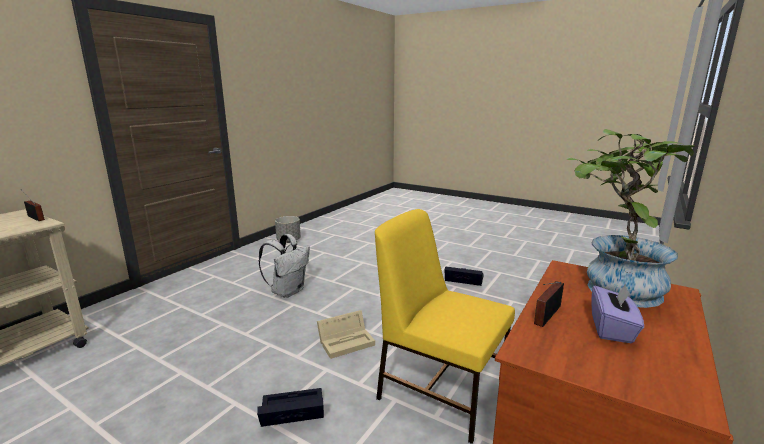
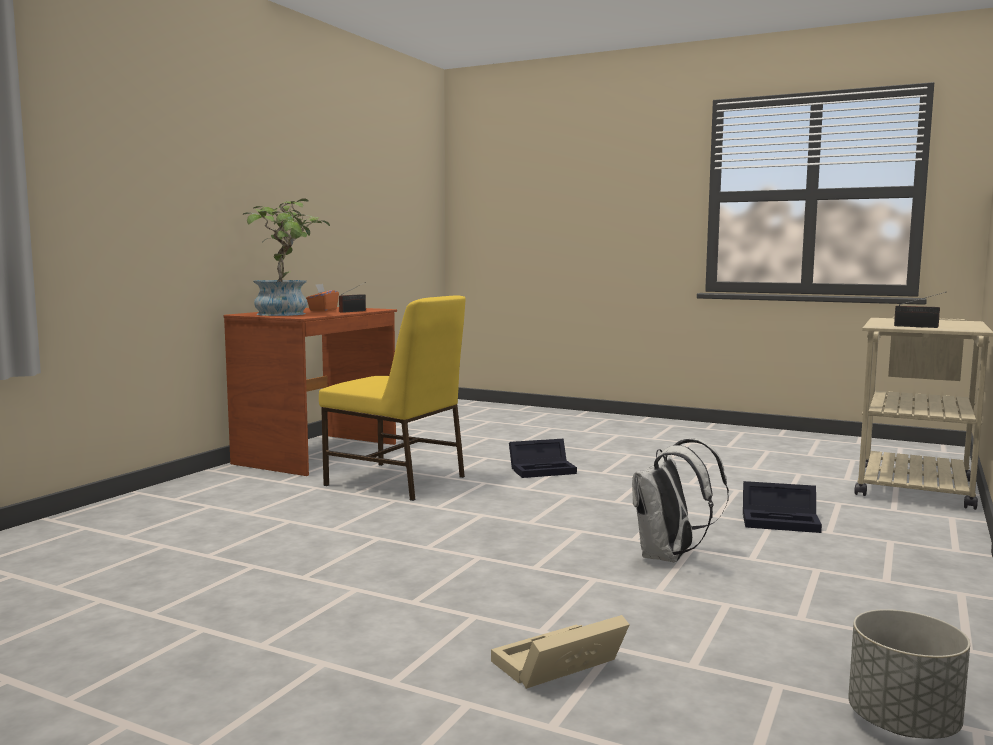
camera: 175 degrees right, 10 degrees down
(347, 341) = (512, 506): beige storage box -> beige storage box (556, 666)
(462, 280) = (275, 590): black storage box -> black storage box (782, 521)
(612, 329) = (322, 310): purple tissue box -> orange tissue box

